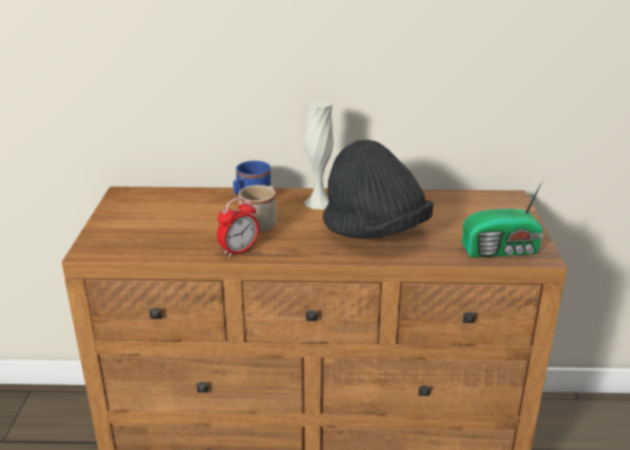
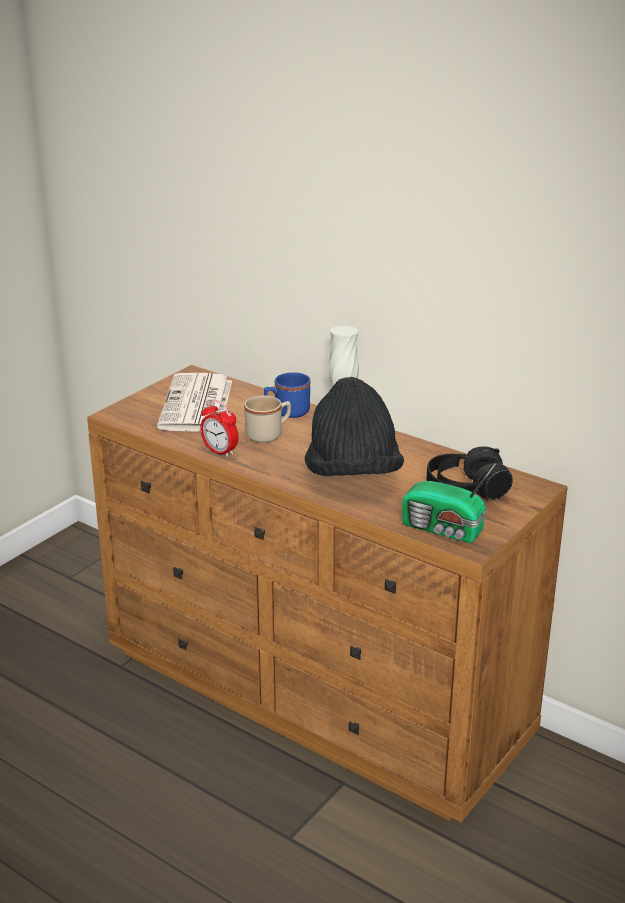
camera: 35 degrees right, 0 degrees up
(162, 218) = (197, 405): none -> newspaper
(239, 251) = (220, 451): alarm clock -> alarm clock turned 45 degrees clockwise
(469, 214) = (466, 489): none -> black headphones

